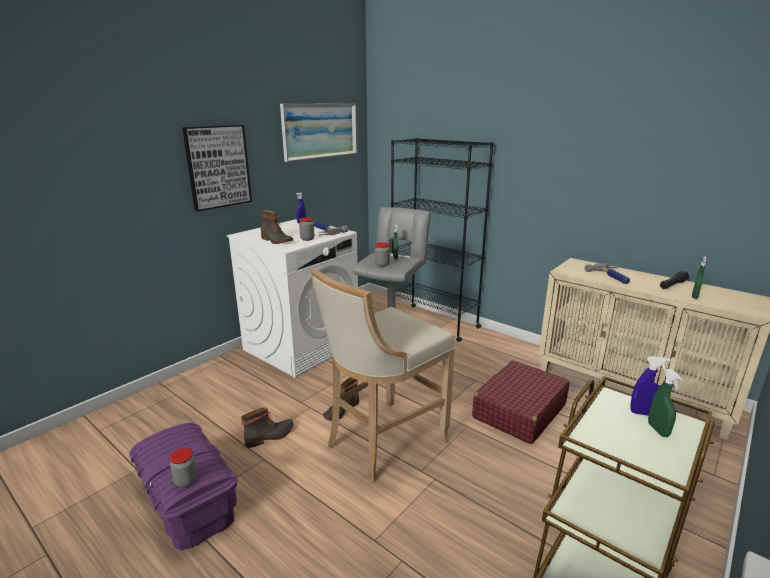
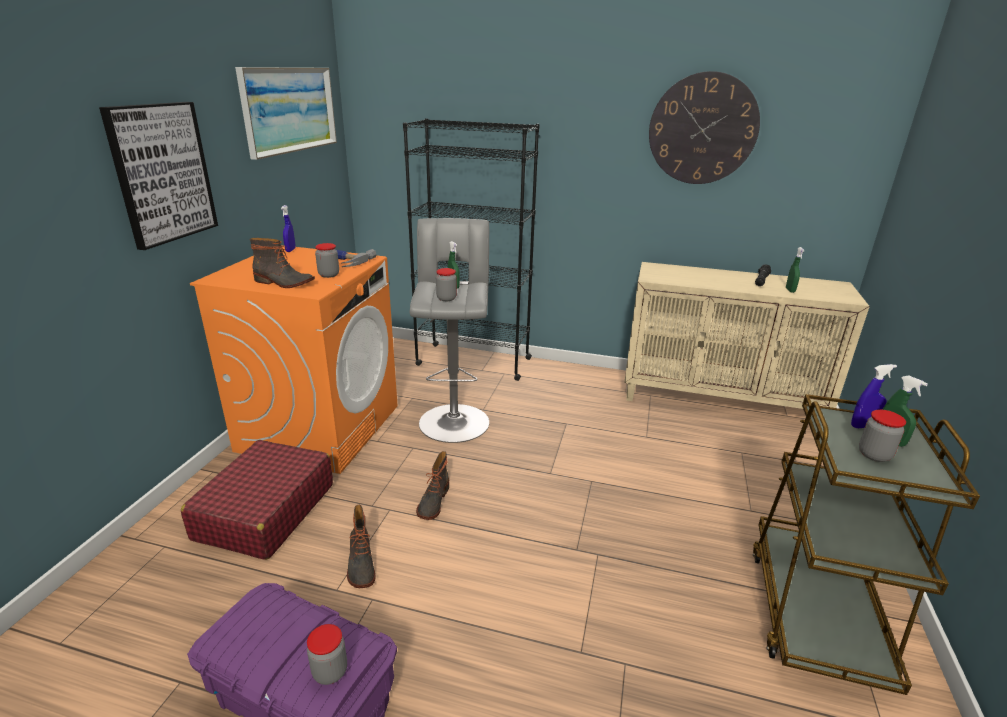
camera: 25 degrees left, 5 degrees up
(270, 436) = (360, 565): boot -> boot turned 135 degrees clockwise
(302, 346) = (320, 427): white washing machine -> orange washing machine
(382, 442) = (511, 528): beige stool -> none
(519, 411) = (632, 449): red suitcase -> red suitcase (265, 511)
(613, 276) = (702, 278): hammer -> none
(627, 148) = (702, 129): none -> wall clock
(627, 436) = (874, 455): none -> jar

